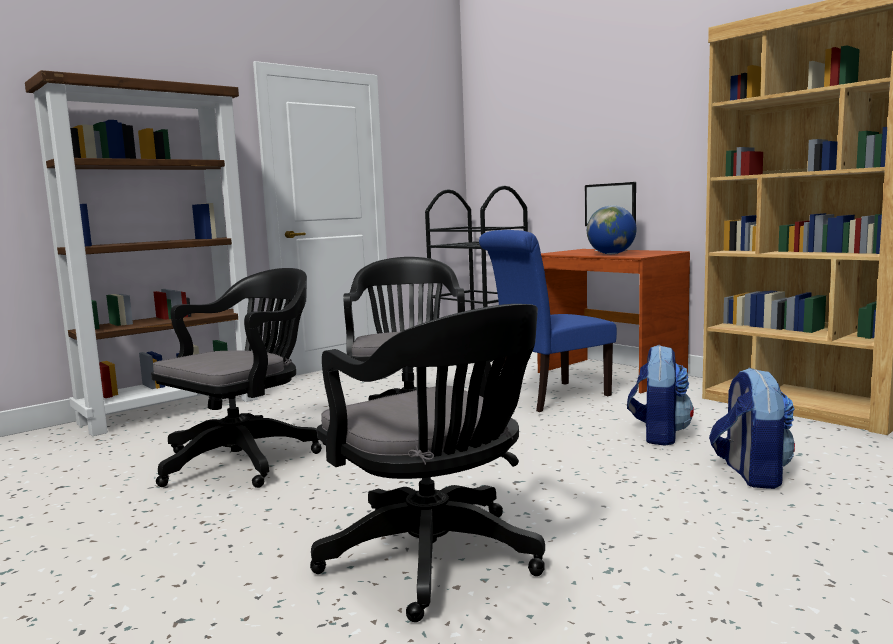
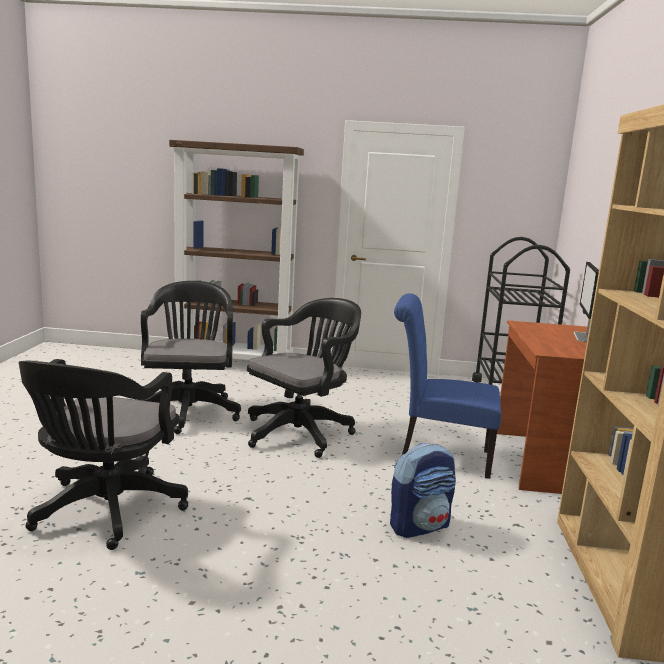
camera: 45 degrees right, 5 degrees up
(245, 459) = (189, 410): black office chair -> black office chair turned 90 degrees counterclockwise
(611, 254) = (548, 342): globe -> none
(751, 474) = (383, 592): backpack -> none

